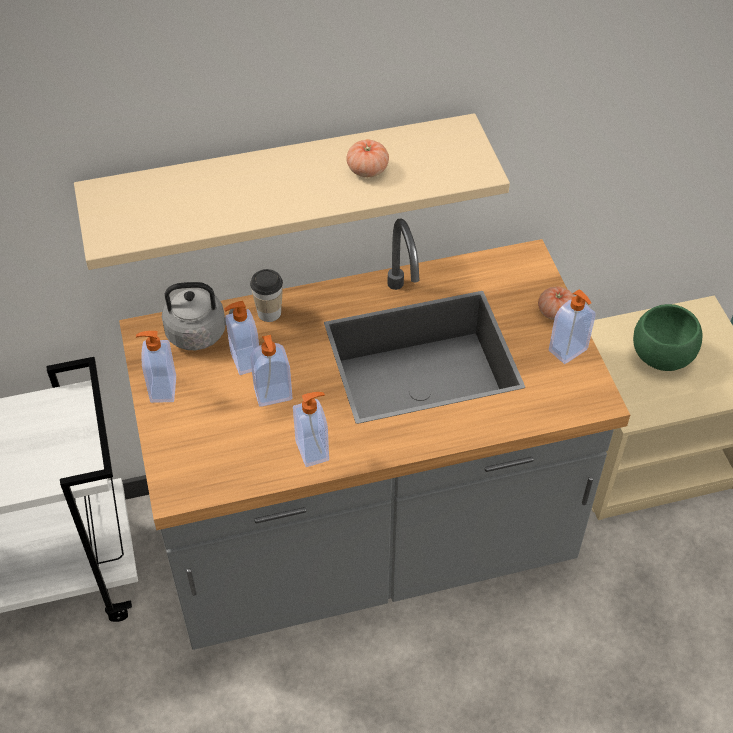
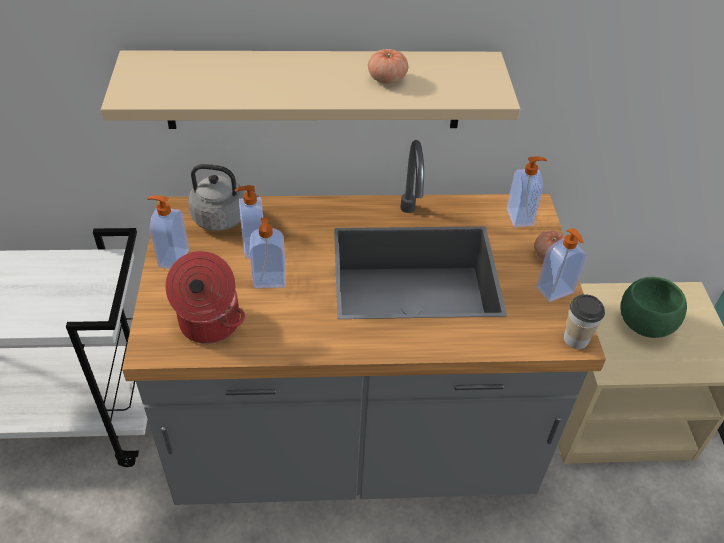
camera: 10 degrees right, 5 degrees down
(225, 454) = (208, 323): none -> cooking pot
(269, 312) = (288, 212): cup -> cup (576, 339)
(313, 450) = (290, 335): soap dispenser -> soap dispenser (520, 217)

